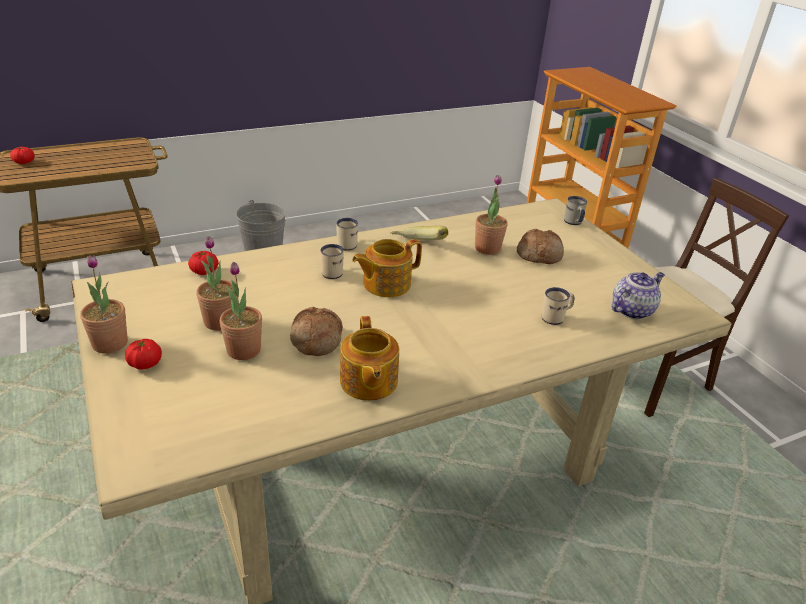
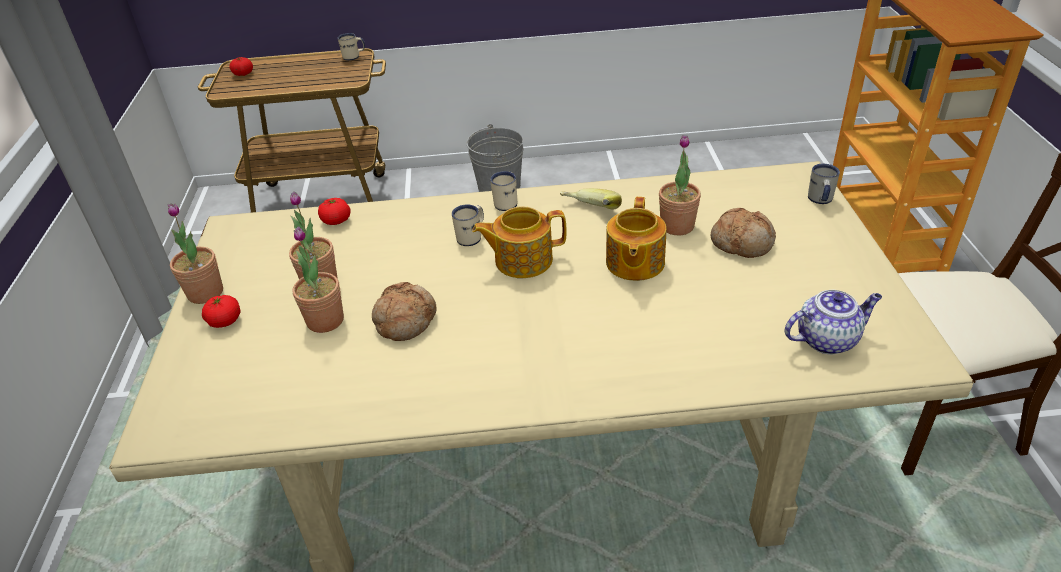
camera: 25 degrees right, 5 degrees up
(368, 382) = (432, 382): teapot -> teapot (634, 263)
(556, 318) = (711, 335): beige mug -> beige mug (354, 57)

